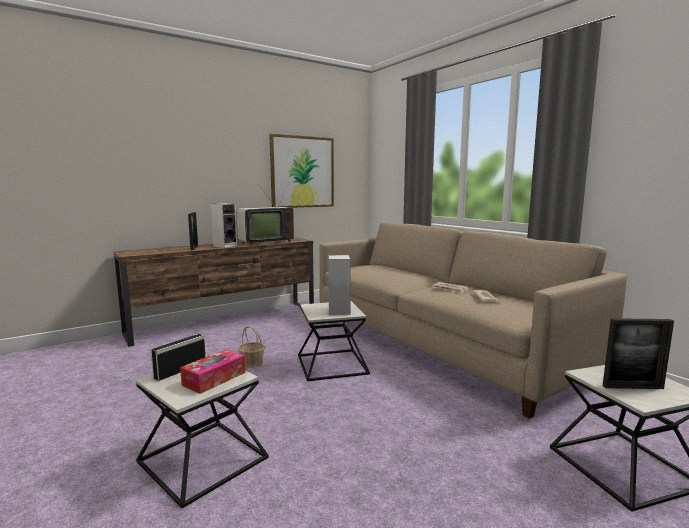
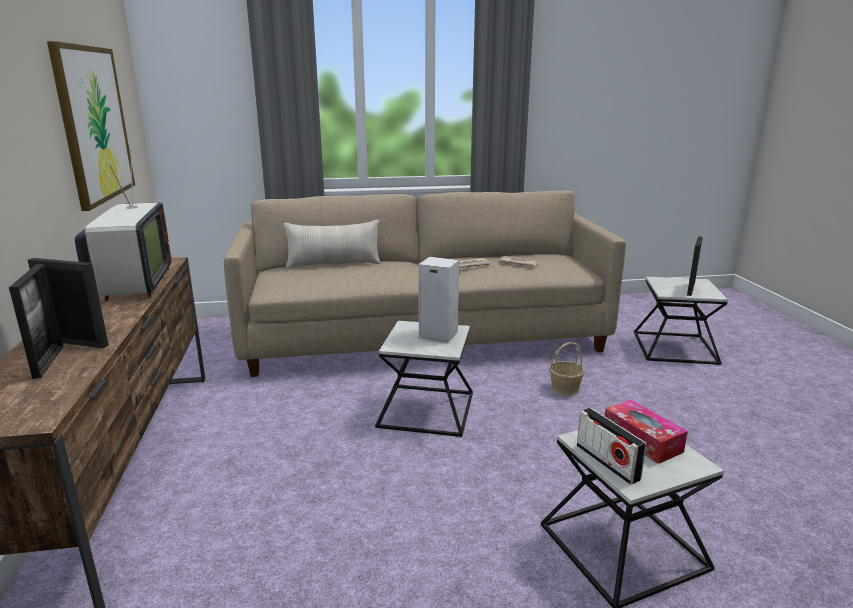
camera: 65 degrees left, 10 degrees up
(175, 248) = (48, 361): none -> picture frame
(225, 246) = (111, 315): speaker -> none
(252, 363) = (366, 470): basket -> basket (565, 389)
(394, 268) = (334, 264): none -> beige pillow

